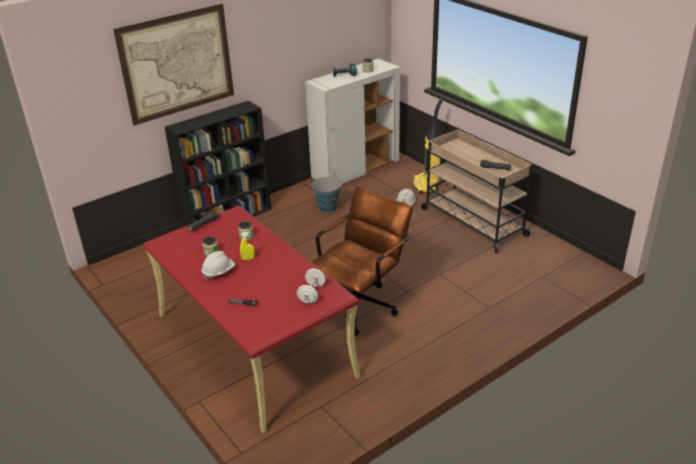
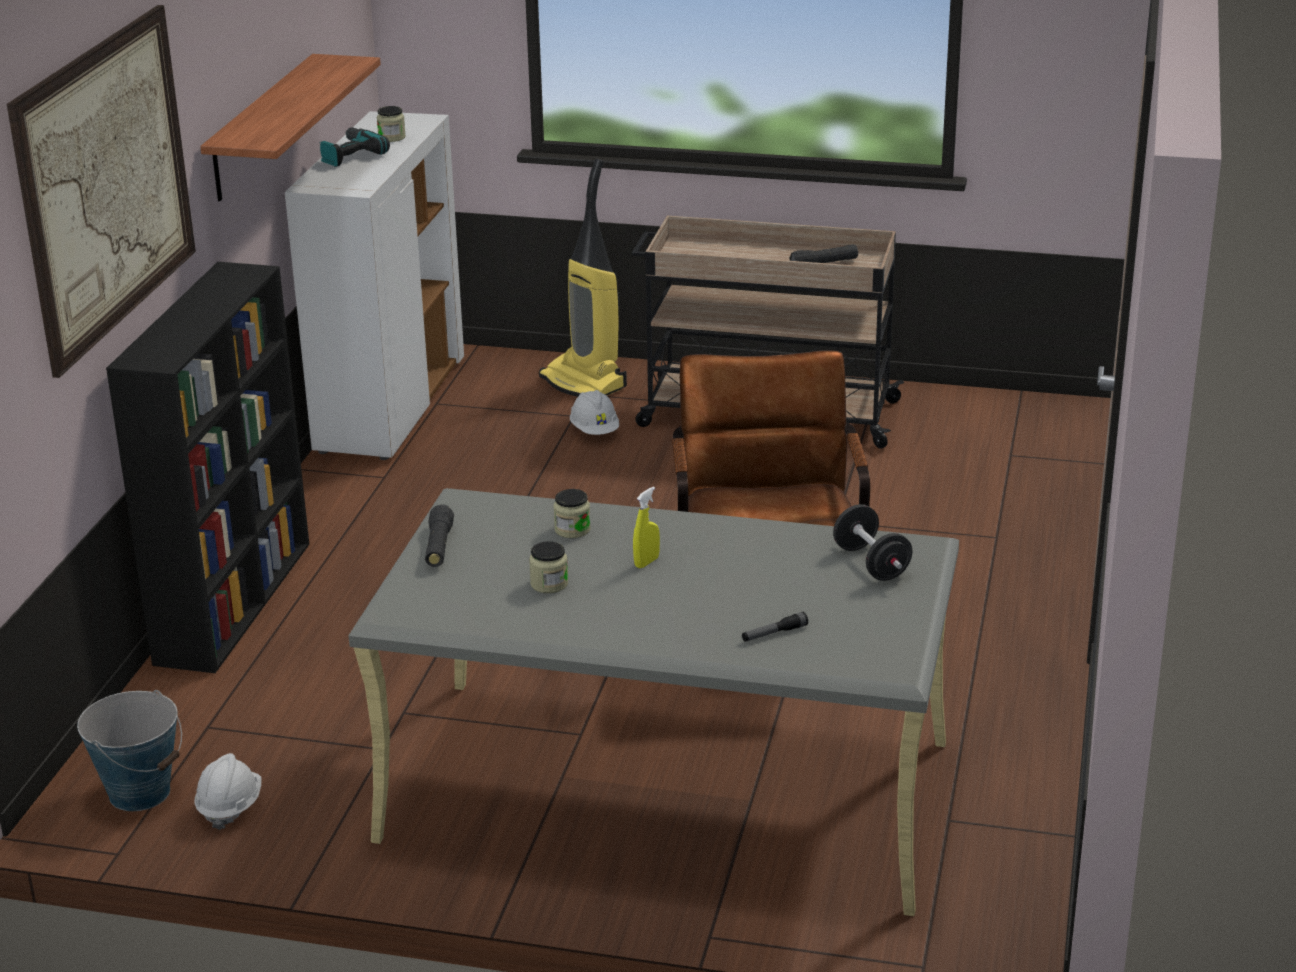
camera: 40 degrees left, 5 degrees down
(218, 272) = (629, 607): white hard hat -> white hard hat (230, 807)
(253, 344) = (664, 791): red desk -> grey desk
(293, 55) = (262, 127): none -> shelf
(311, 294) = (871, 563): white dumbbell -> black dumbbell
(327, 207) = (437, 495): bucket -> bucket (140, 792)

